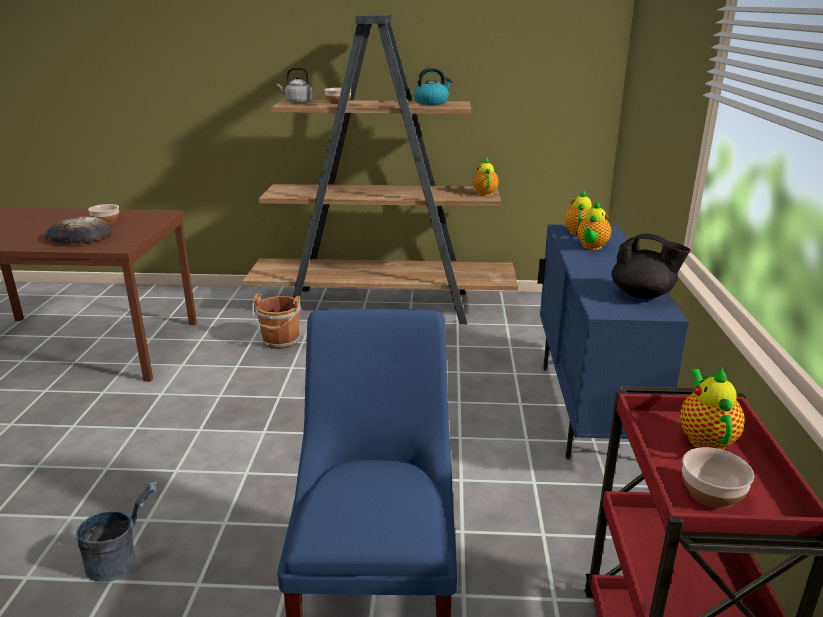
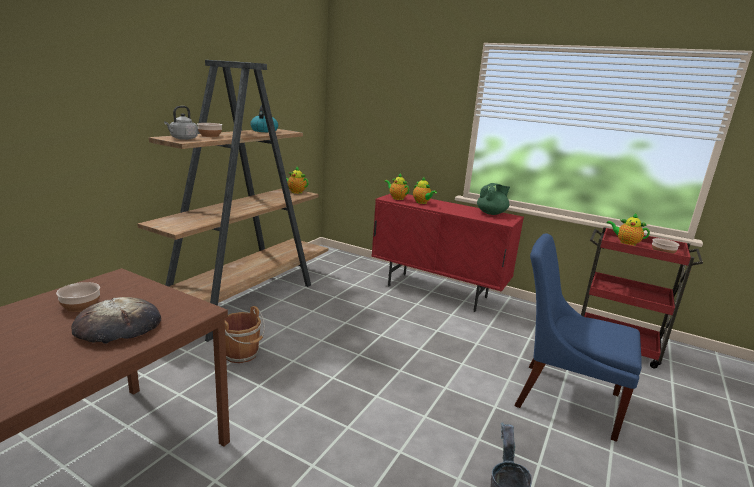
camera: 65 degrees left, 5 degrees down
(587, 411) = (437, 292): blue cabinet -> red cabinet
(643, 295) = (492, 213): black teapot -> green teapot

